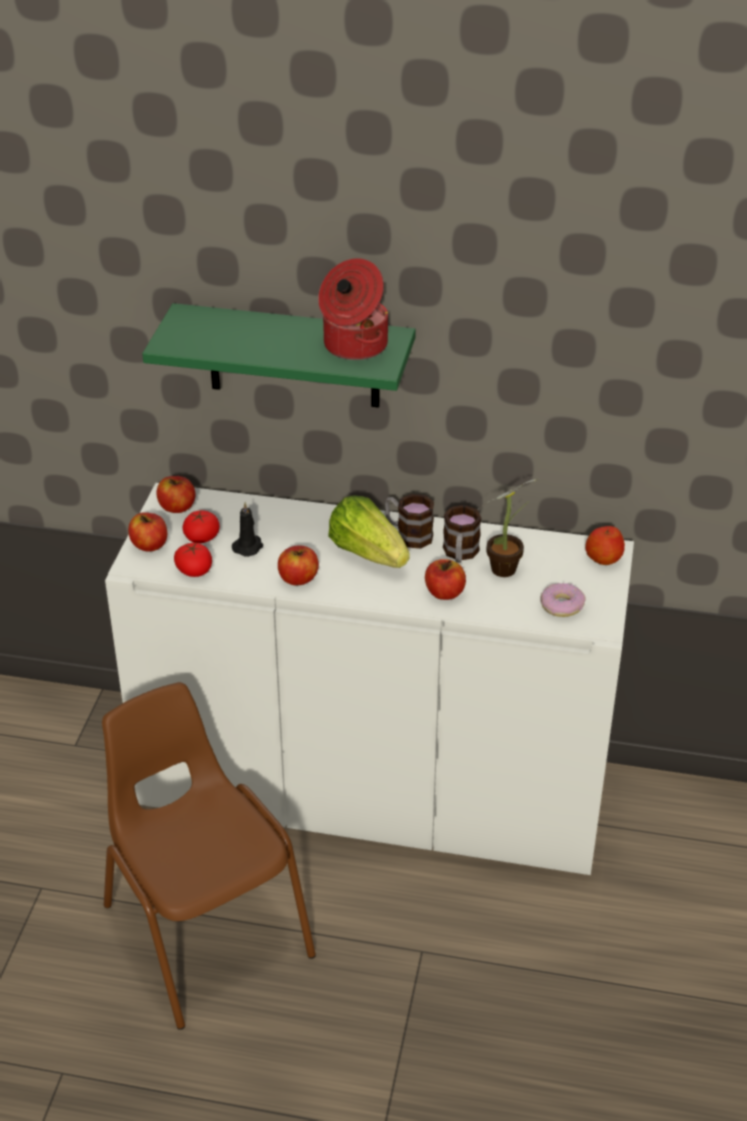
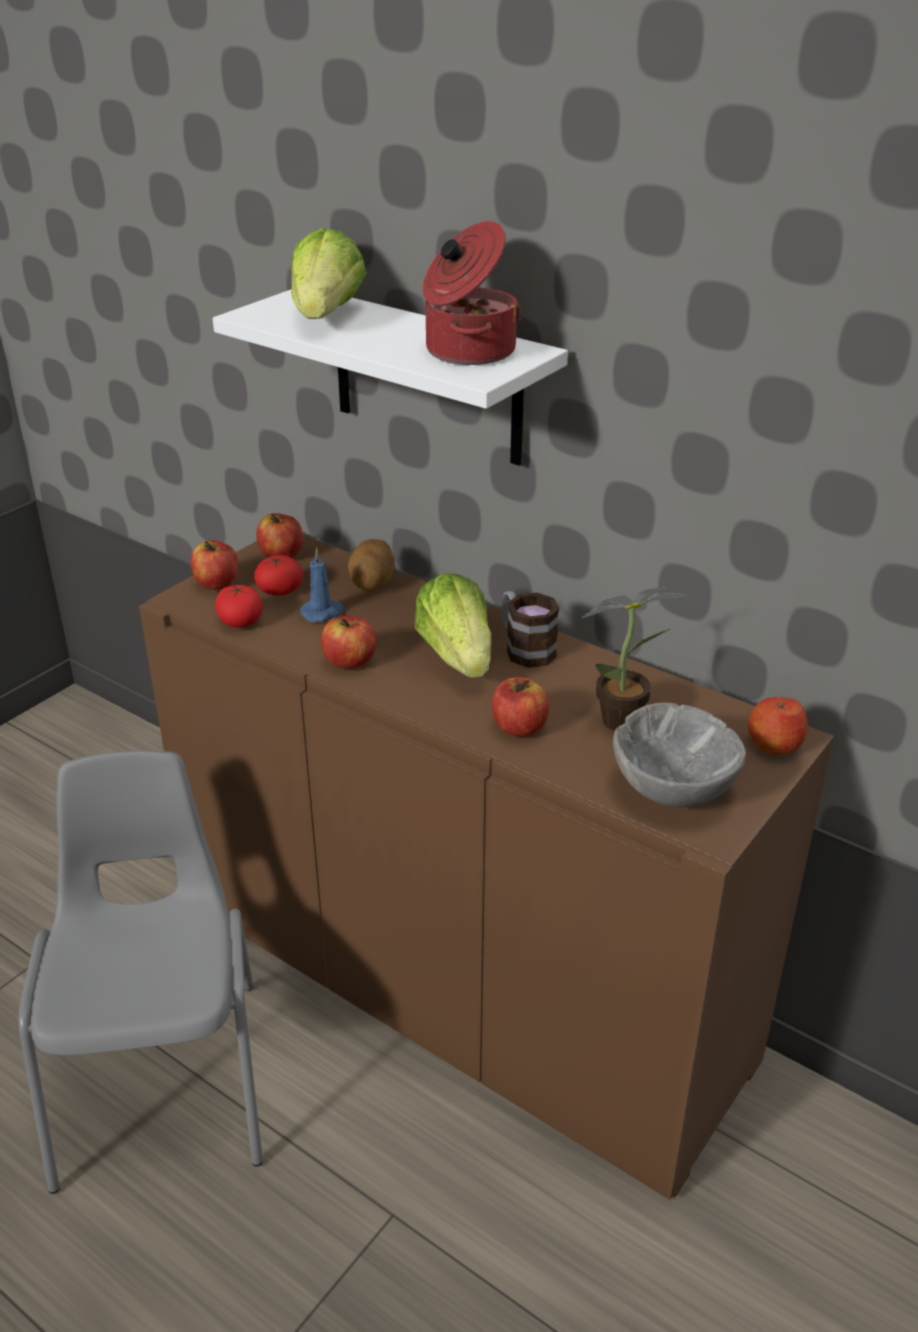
camera: 25 degrees right, 5 degrees down
(205, 929) = (164, 1076): brown chair -> grey chair
(225, 333) = (326, 316): none -> lettuce
(248, 546) = (323, 612): black candle -> blue candle
(265, 513) = (372, 584): none -> potato
(294, 356) = (427, 377): green shelf -> white shelf
(373, 789) = (459, 980): white cabinet -> brown cabinet
(460, 554) = (575, 687): mug -> none
(561, 605) = (671, 788): donut -> grey bowl

